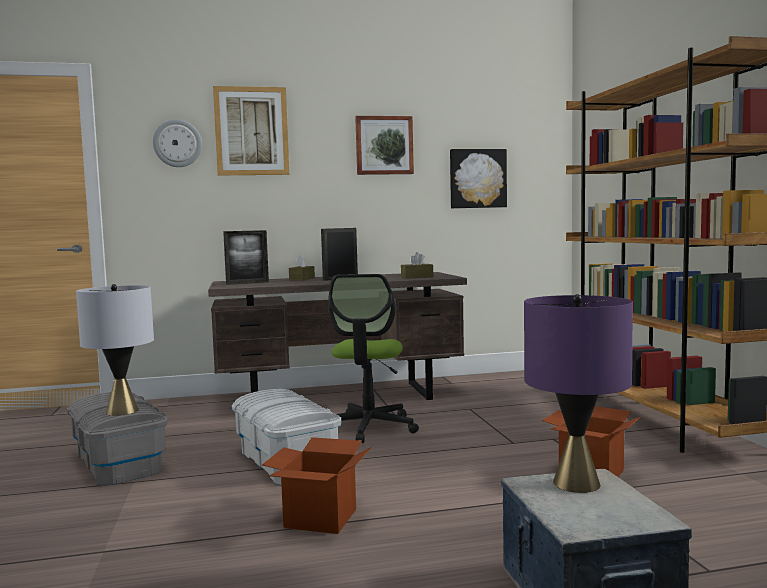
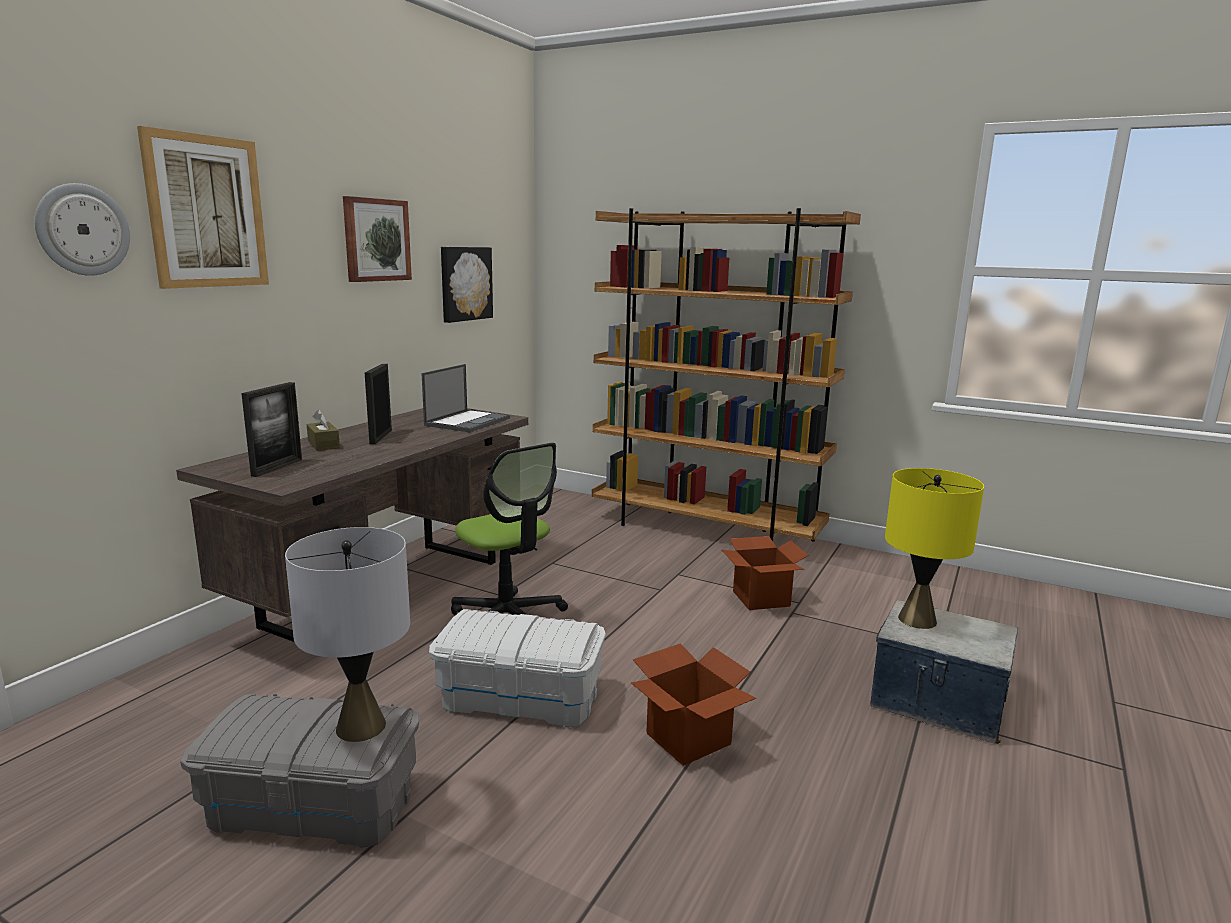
camera: 50 degrees left, 10 degrees up
(417, 277) = (468, 421): brown tissue box -> laptop
(577, 483) = (917, 620): purple table lamp -> yellow table lamp

